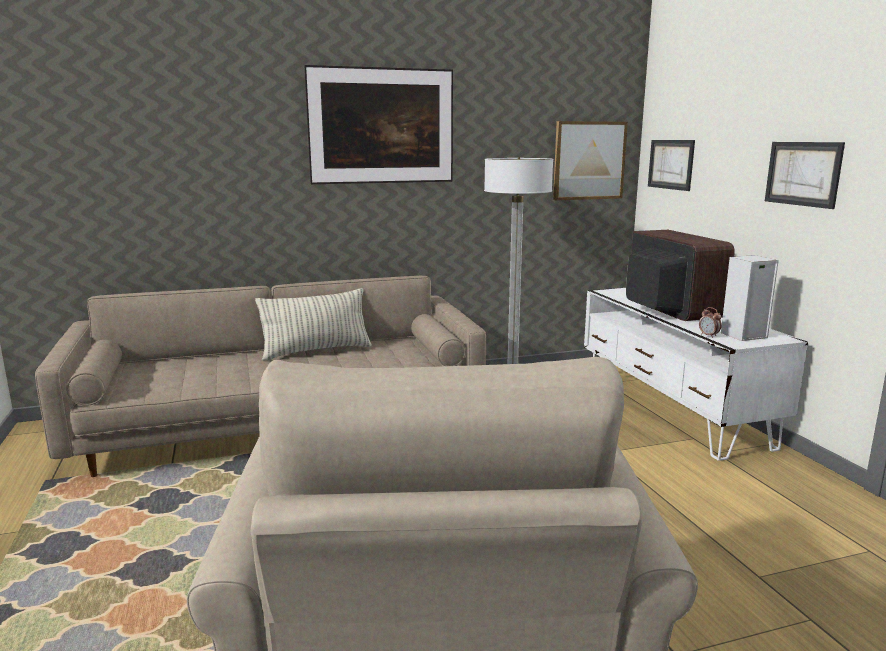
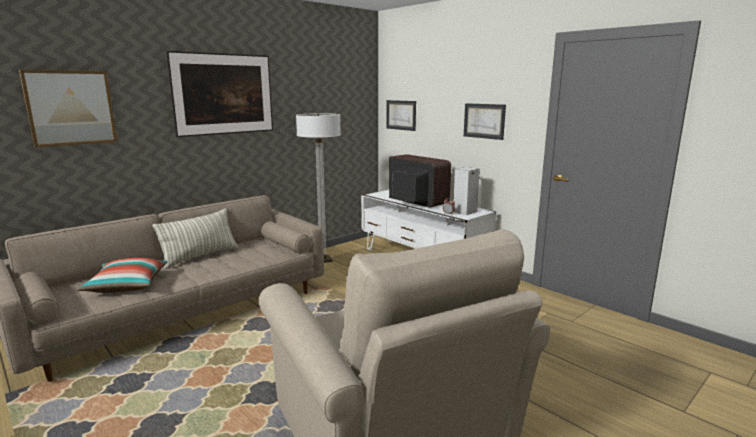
camera: 25 degrees left, 0 degrees up
(205, 374) = (127, 285): none -> pillow
(588, 160) = (351, 113): picture -> picture (70, 108)

